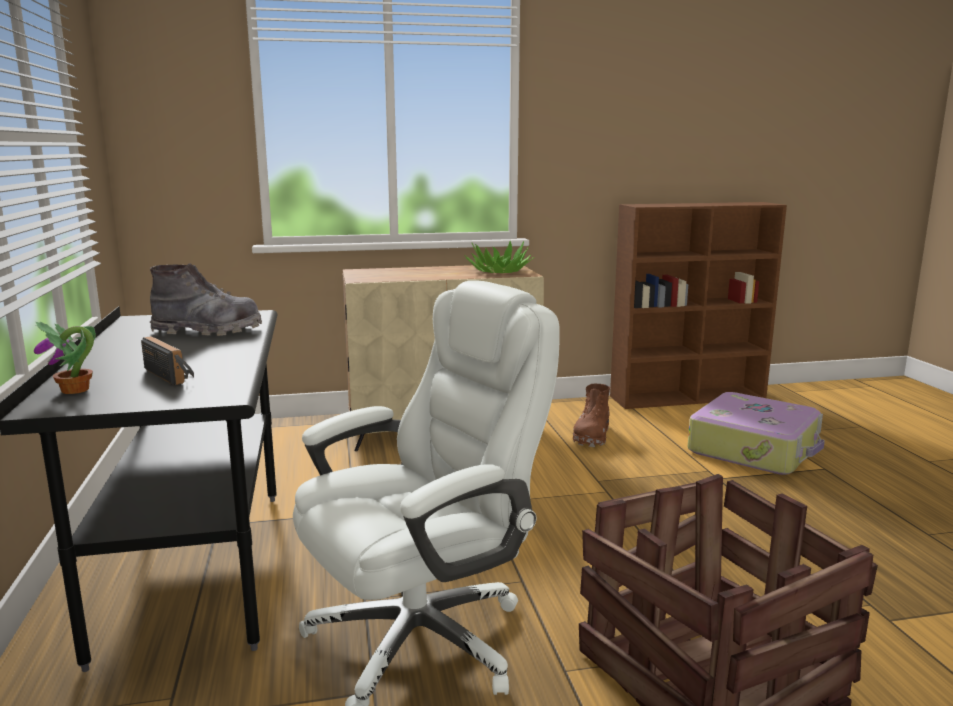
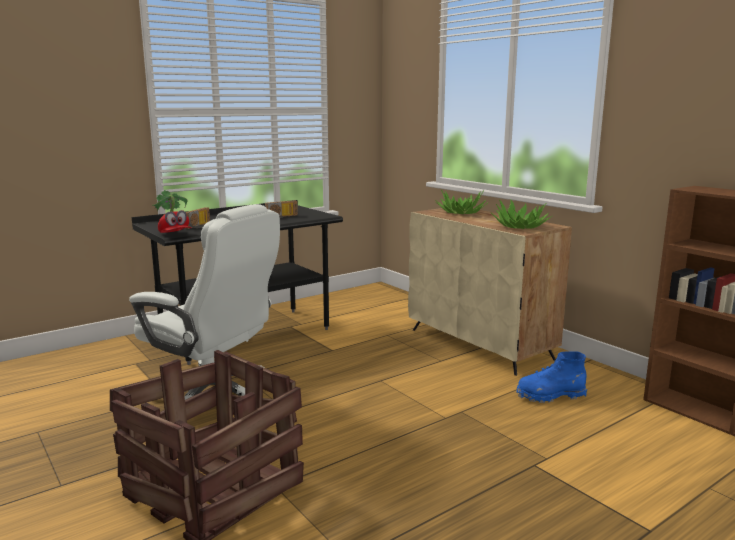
camera: 65 degrees right, 0 degrees up
(207, 330) = (281, 217): grey boot -> radio
(225, 394) = (175, 235): none -> red cap
(389, 273) = (461, 212): none -> potted plant
(592, 436) = (550, 395): brown boot -> blue boot
(754, 449) = (643, 480): suitcase -> none

